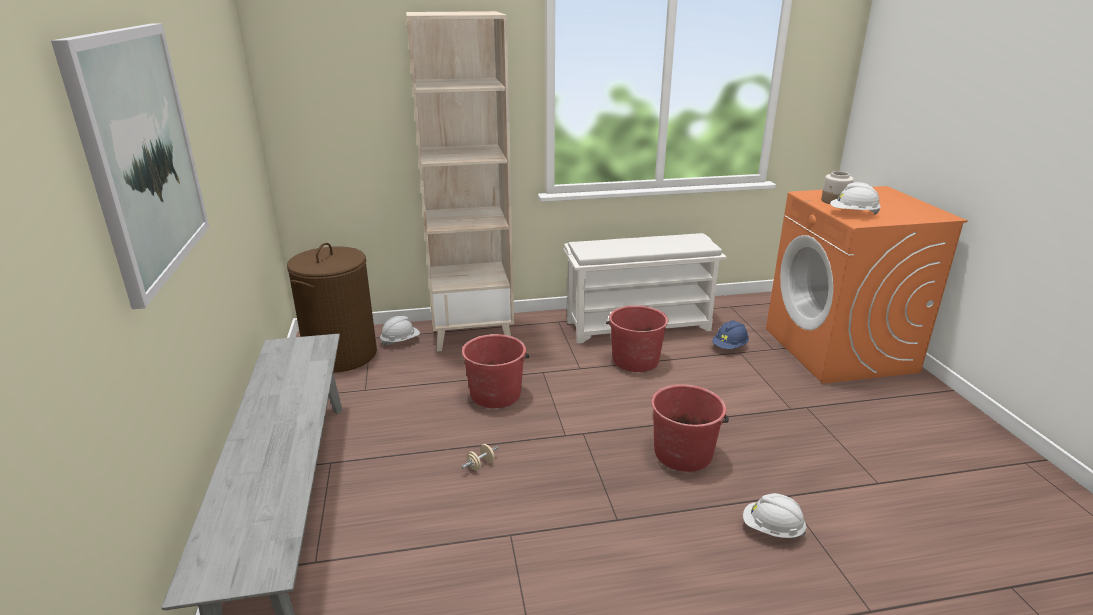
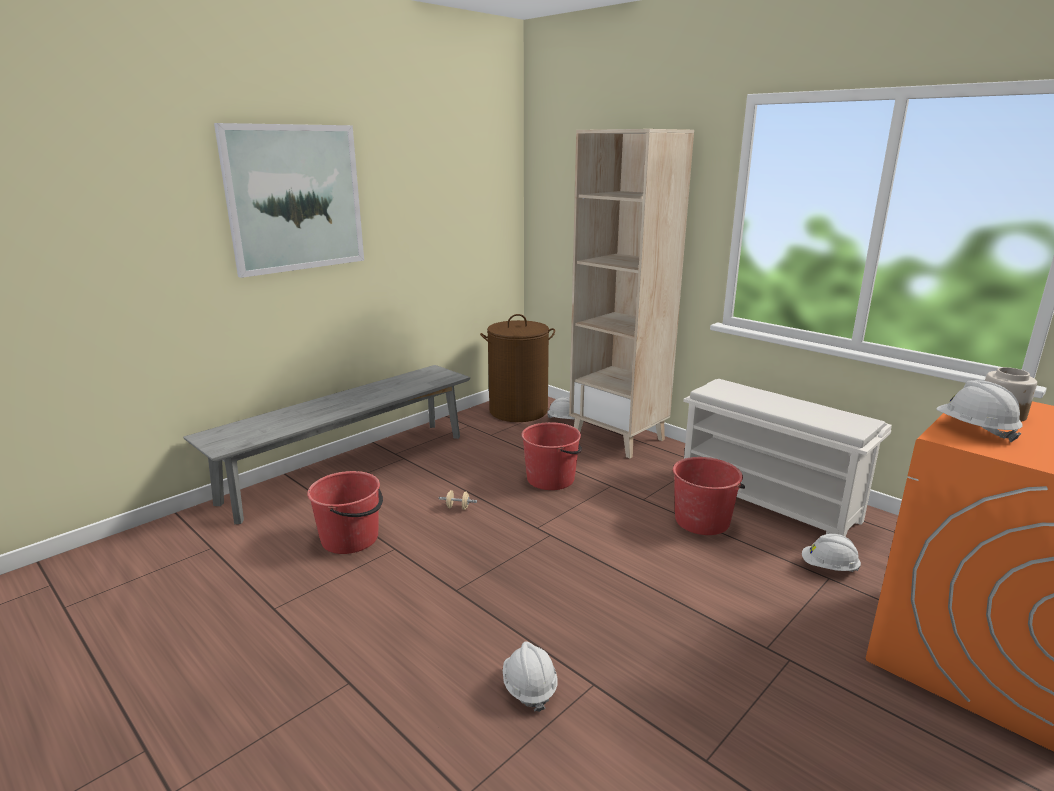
camera: 55 degrees right, 5 degrees down
(683, 453) = (587, 596): red bucket -> red bucket (351, 538)
(730, 347) = (828, 568): blue hard hat -> white hard hat

